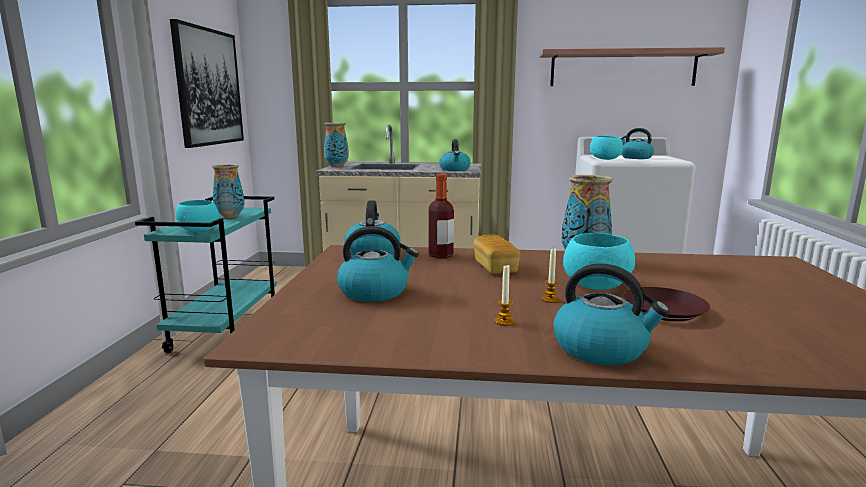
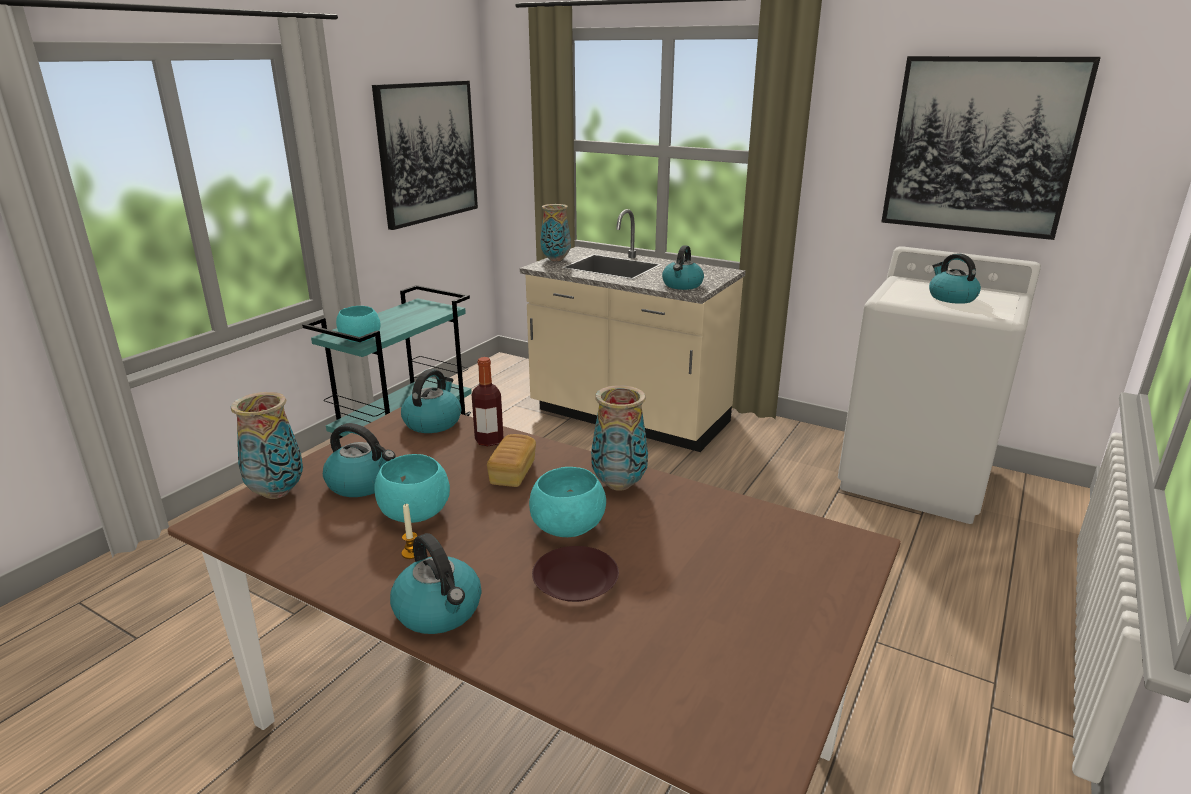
camera: 25 degrees right, 10 degrees up
(230, 216) = (410, 319): vase -> vase (277, 493)
(550, 299) = (493, 535): candle -> none
(605, 159) = (894, 297): turquoise bowl -> turquoise bowl (414, 514)
(622, 68) = (981, 146): shelf -> picture

